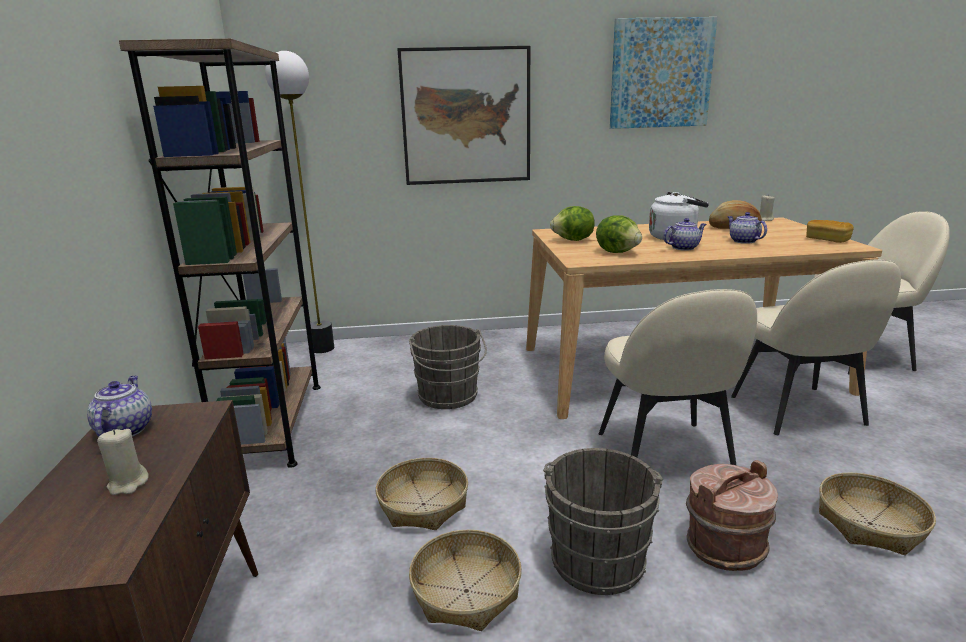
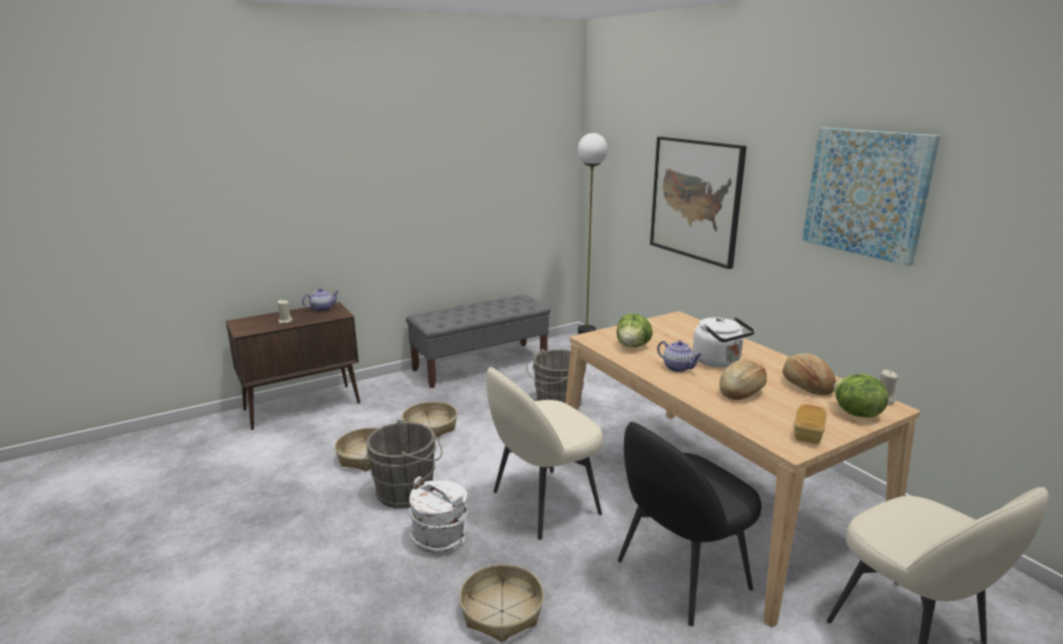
camera: 65 degrees right, 0 degrees up
(273, 424) = (481, 364): brown bookcase -> grey bench
(573, 240) = (655, 328): lettuce -> lettuce (855, 413)
(724, 546) = (440, 538): brown bucket -> white bucket
(743, 241) = (741, 391): teapot -> bread
(799, 412) = (680, 576): beige chair -> black chair

